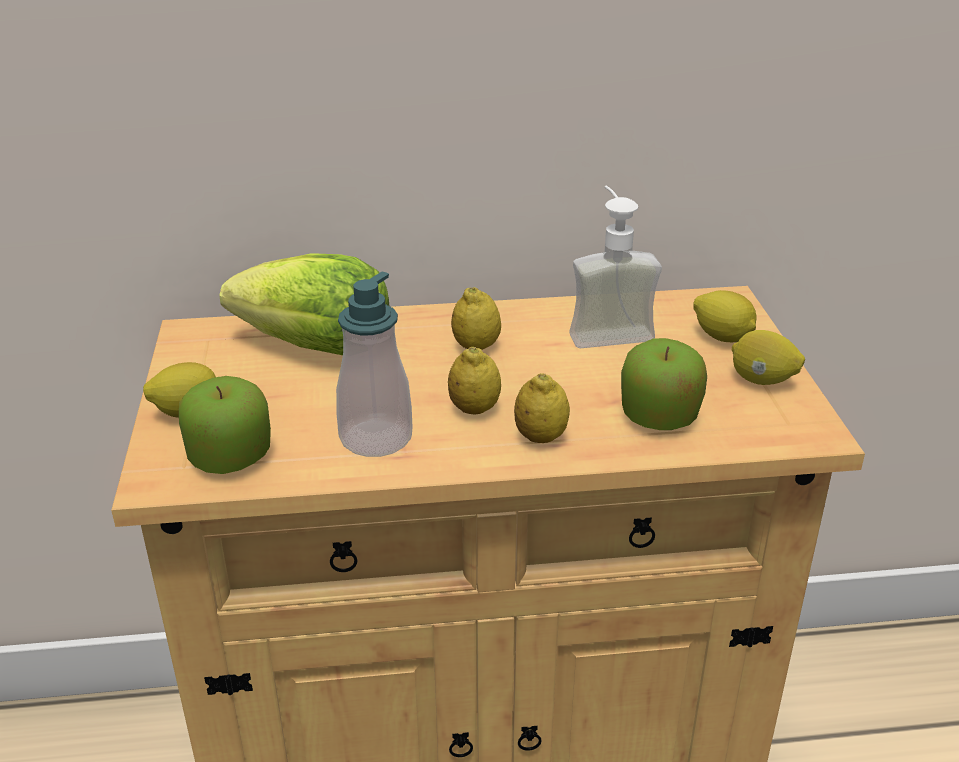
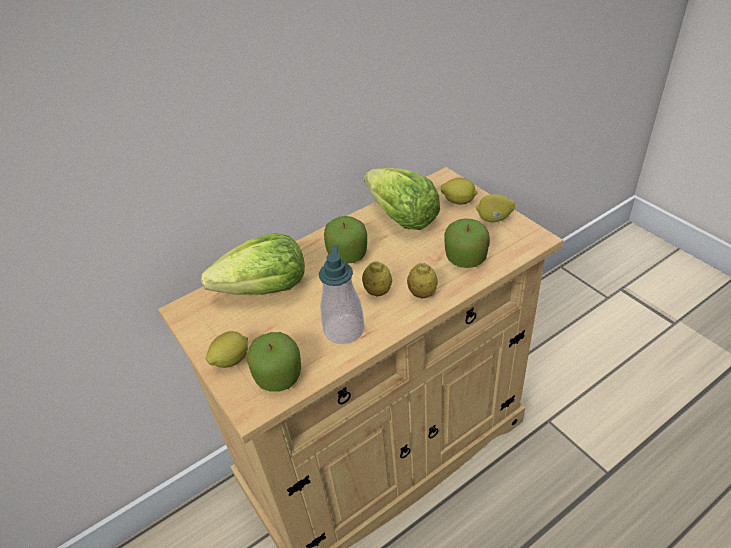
camera: 25 degrees left, 10 degrees up
(476, 346) = (348, 254): lemon -> apple
(606, 329) = (402, 218): soap dispenser -> lettuce

